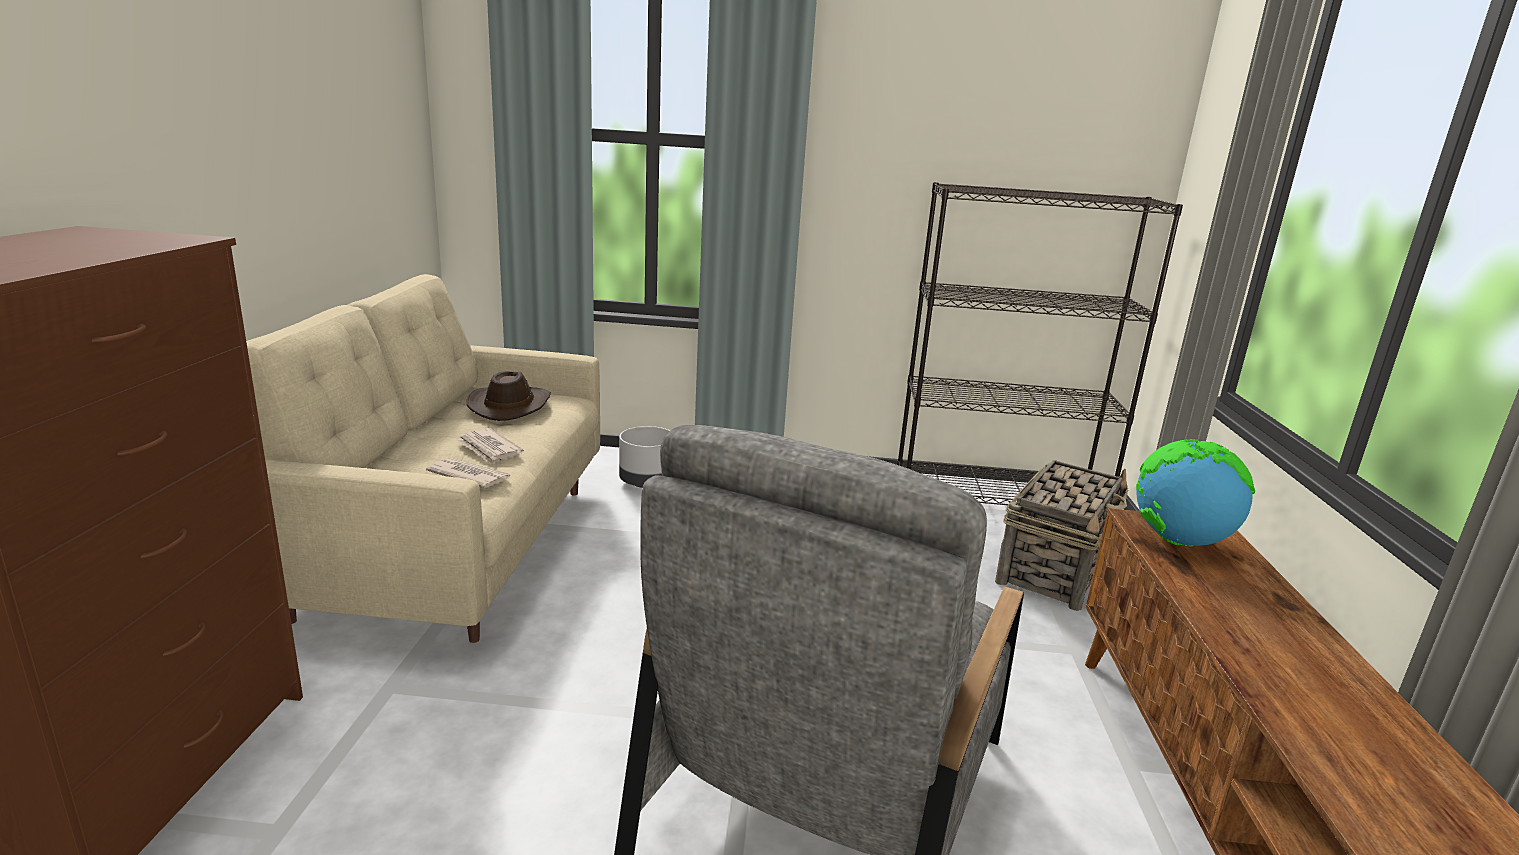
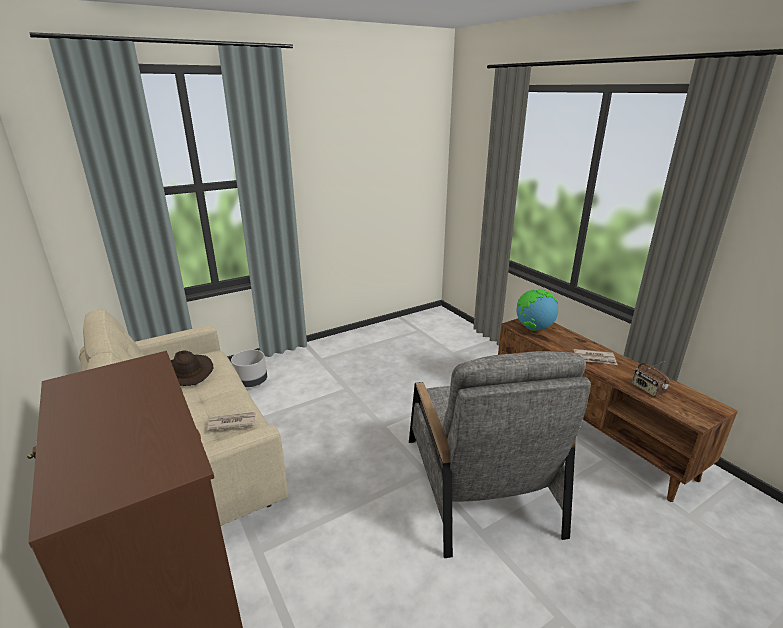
camera: 35 degrees left, 5 degrees up
(489, 449) = (217, 403): newspaper -> newspaper (595, 359)
(998, 499) = (408, 326): black bookcase -> none
(1055, 569) = (457, 350): basket -> none
(1357, 768) = (647, 389): none -> radio

